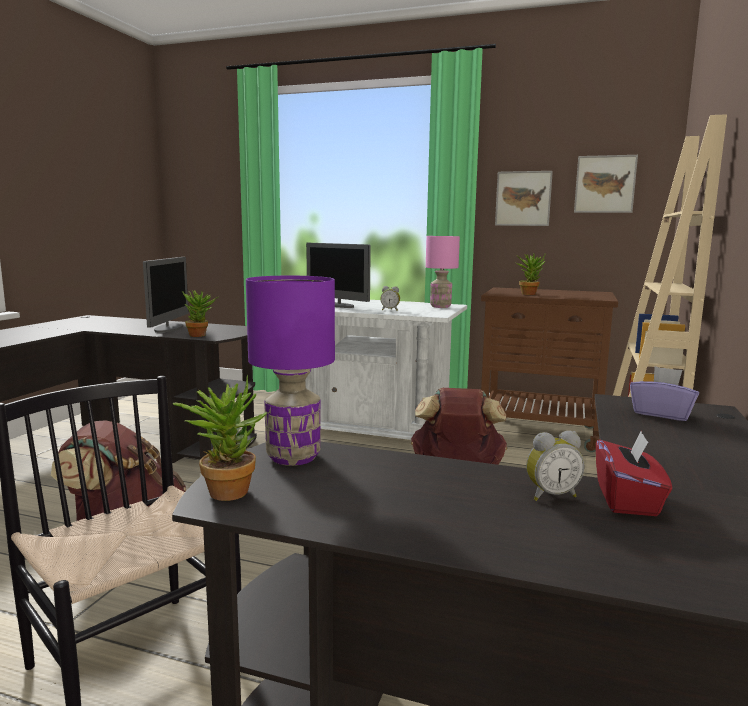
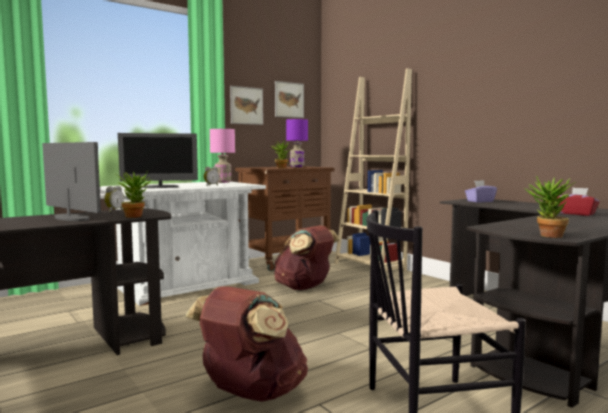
camera: 55 degrees left, 5 degrees down
(294, 457) = (505, 227): purple table lamp -> purple table lamp (297, 167)
(550, 495) = (570, 217): alarm clock -> alarm clock (113, 210)

